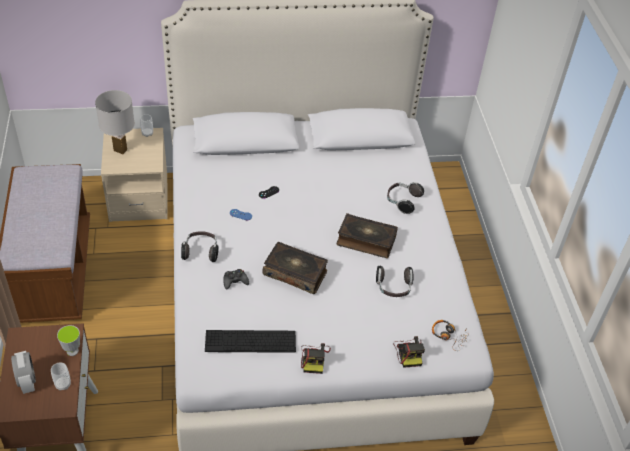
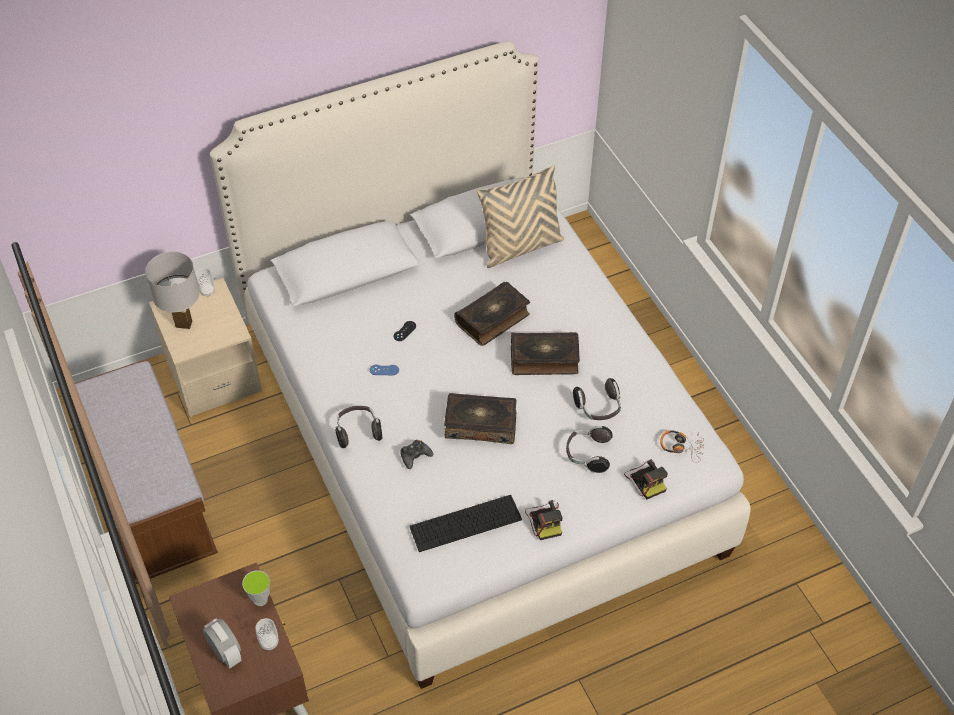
camera: 15 degrees left, 5 degrees up
(339, 202) = (493, 319): none -> book
(382, 158) = (520, 247): none -> beige pillow
(402, 201) = (566, 296): headphones -> headphones (588, 454)

